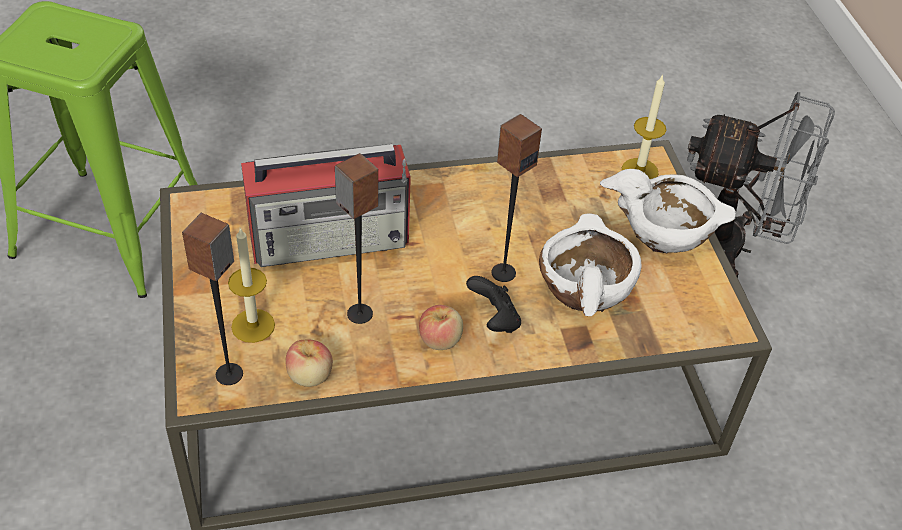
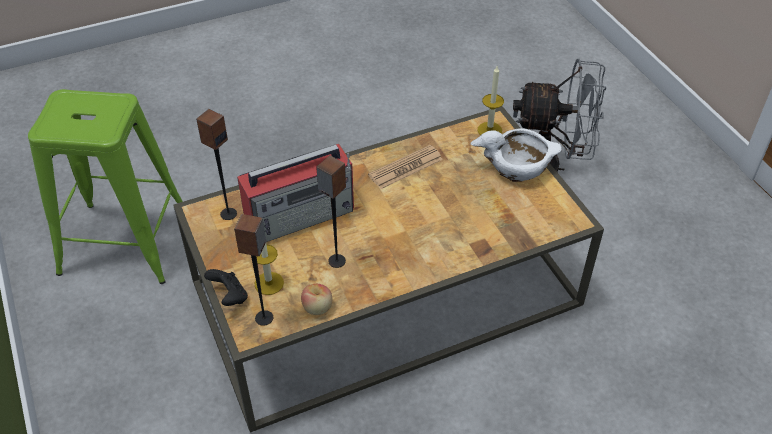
camera: 10 degrees left, 0 degrees up
(440, 340) = (394, 267): apple -> none
(494, 320) = (425, 247): black game controller -> black game controller (229, 297)
(501, 200) = (405, 167): none -> newspaper
(503, 272) = (421, 215): speaker -> speaker (228, 213)
(584, 287) = (476, 214): white bowl -> none

